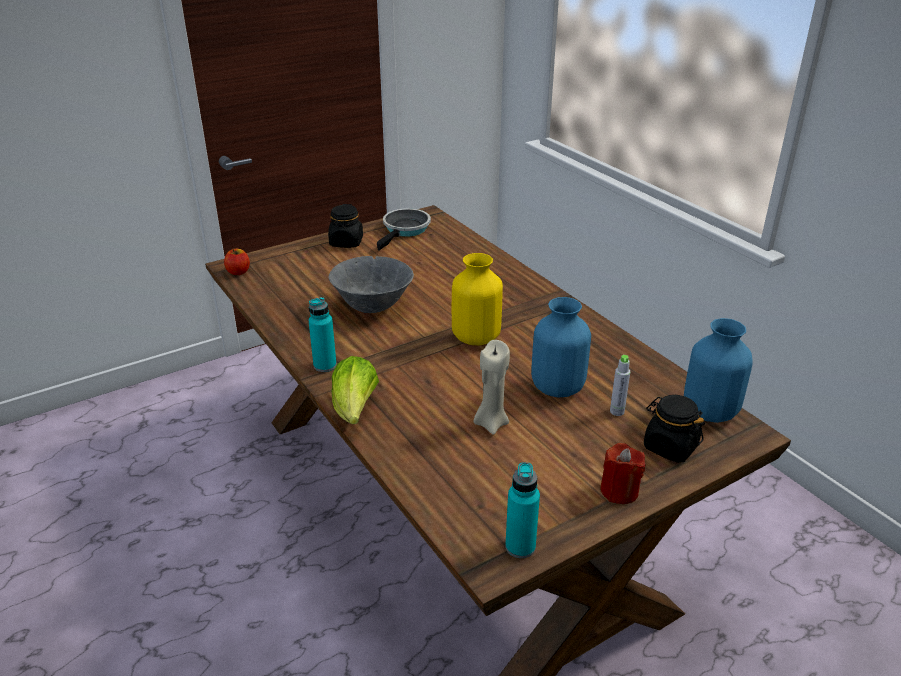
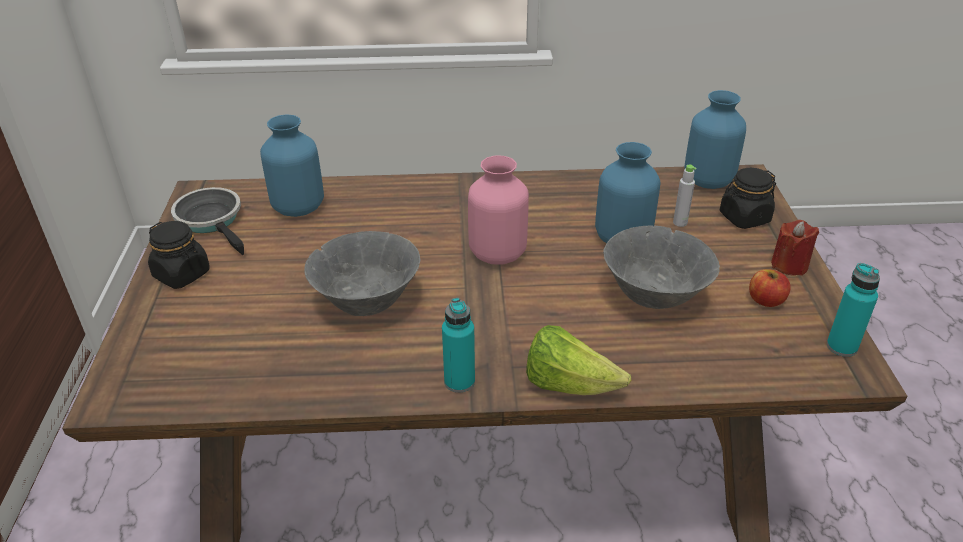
camera: 60 degrees left, 5 degrees up
(238, 272) = (136, 397): apple -> apple (766, 300)
(449, 249) = (298, 207): none -> blue vase
(475, 337) = (497, 254): yellow vase -> pink vase
(491, 423) = (653, 298): beige candle -> grey bowl

